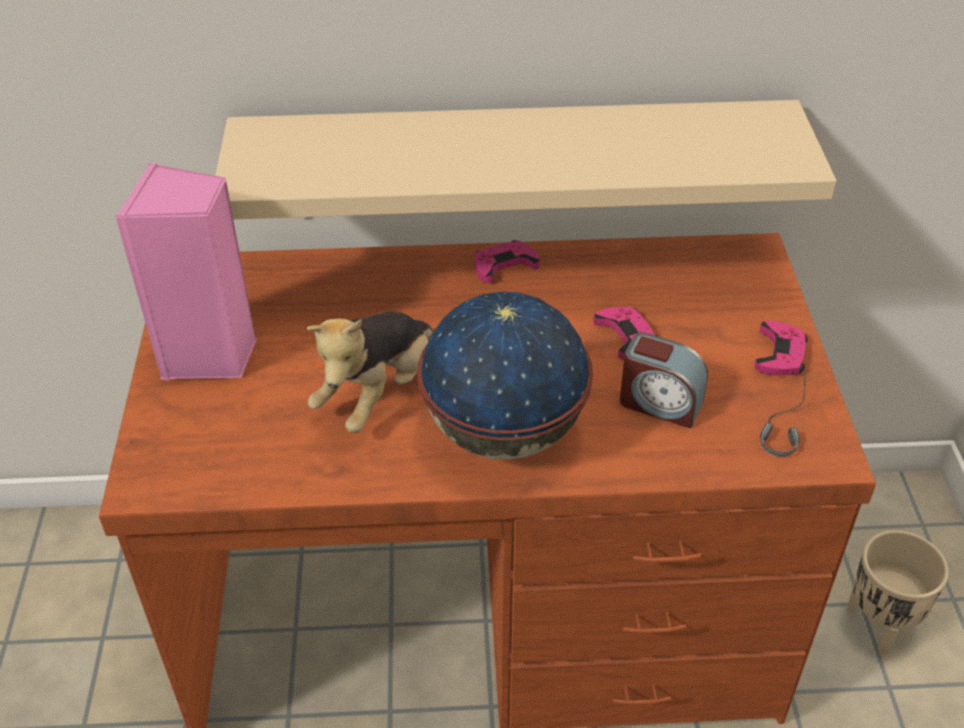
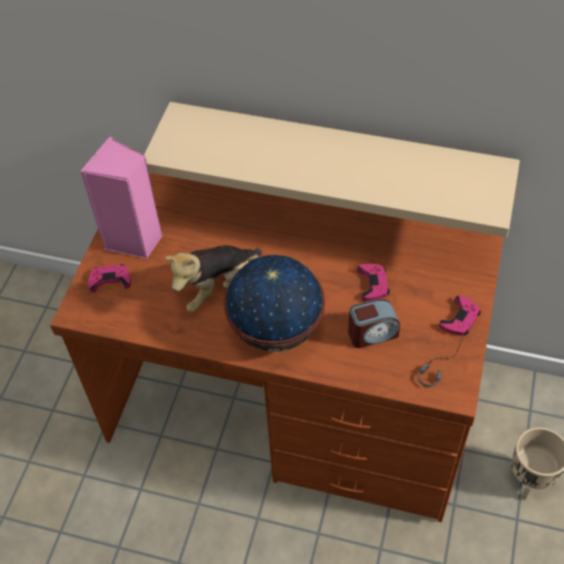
camera: 20 degrees right, 10 degrees up
(504, 265) = (321, 217): pink game controller -> pink game controller (110, 280)
(660, 403) = (372, 333): alarm clock -> alarm clock turned 60 degrees counterclockwise

